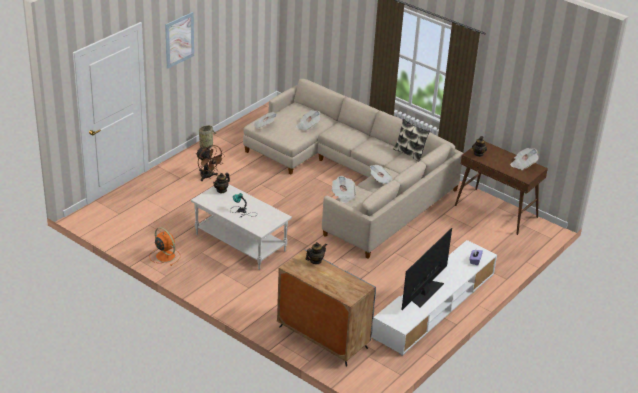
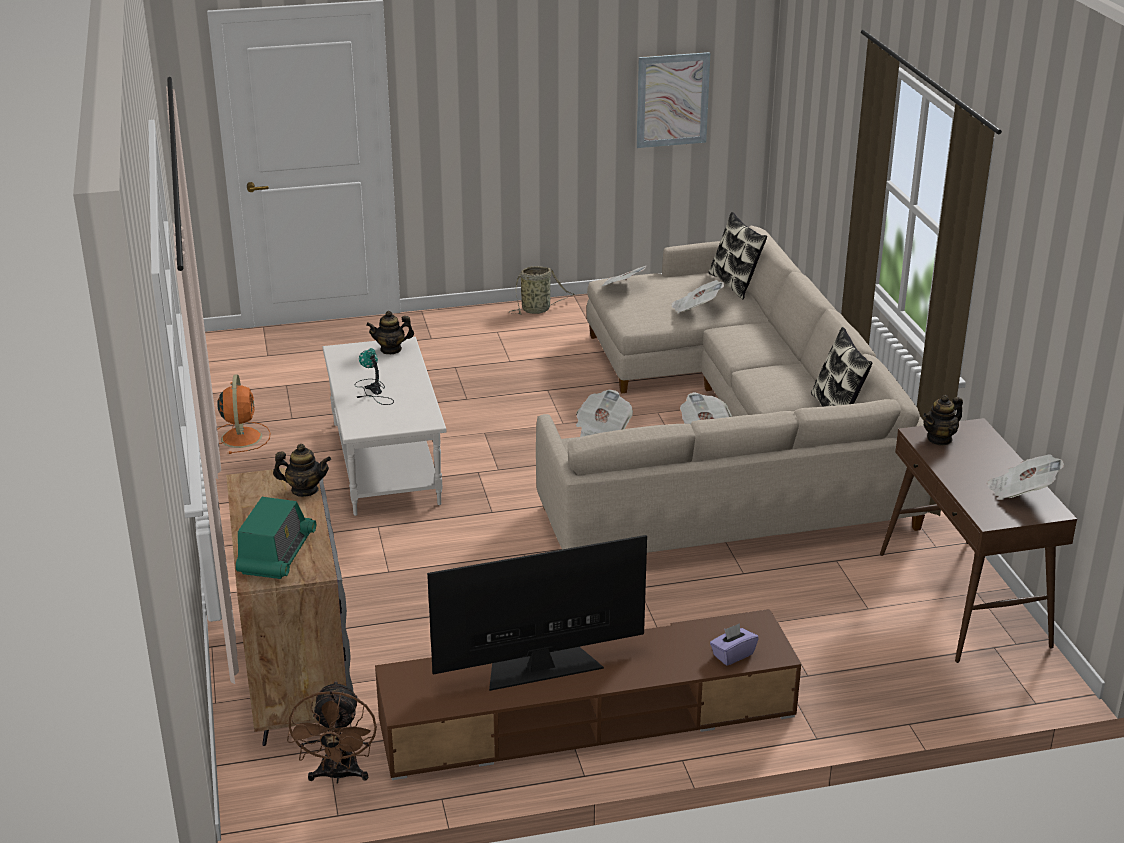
camera: 40 degrees right, 5 degrees down
(179, 40) = (485, 68): picture -> picture (672, 100)
(208, 177) = (476, 351): brown fan -> brown fan (338, 775)
(307, 108) = (735, 284): none -> pillow
(342, 288) = (276, 554): none -> radio
(434, 306) = (586, 718): white tv stand -> brown tv stand

